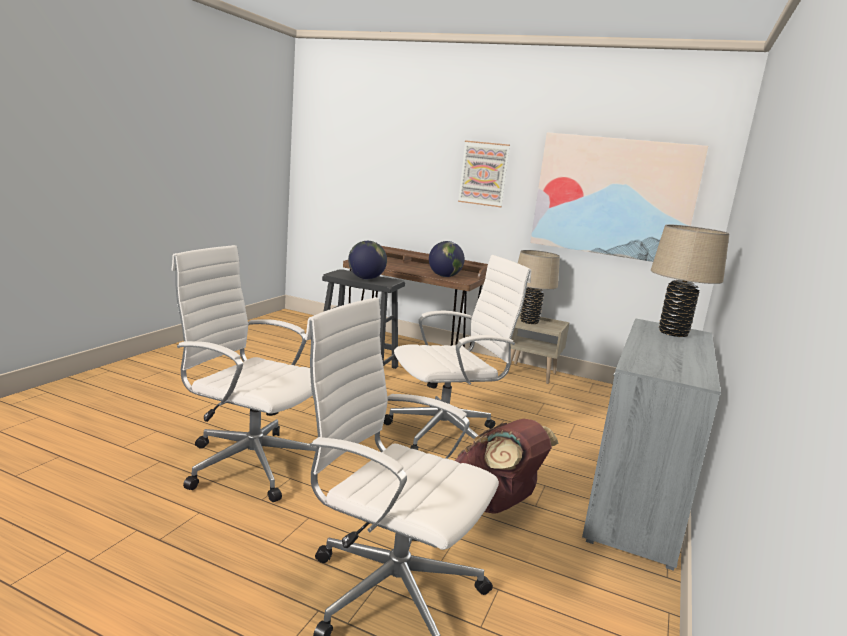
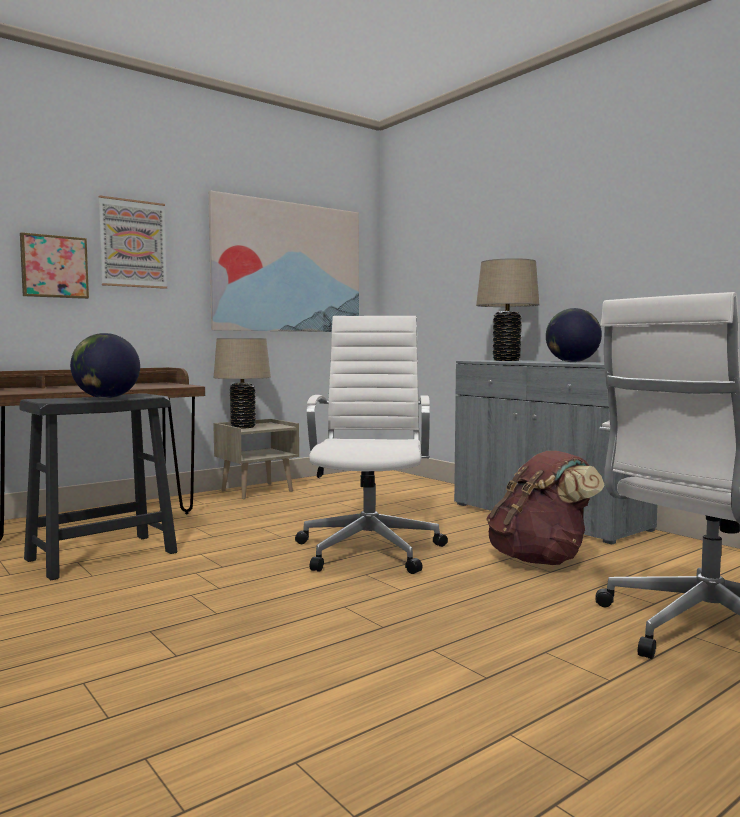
camera: 60 degrees left, 10 degrees down
(249, 463) = (365, 673): white office chair -> none
(433, 187) = (54, 267): none -> picture
(444, 276) = (152, 386): globe -> globe (572, 362)

